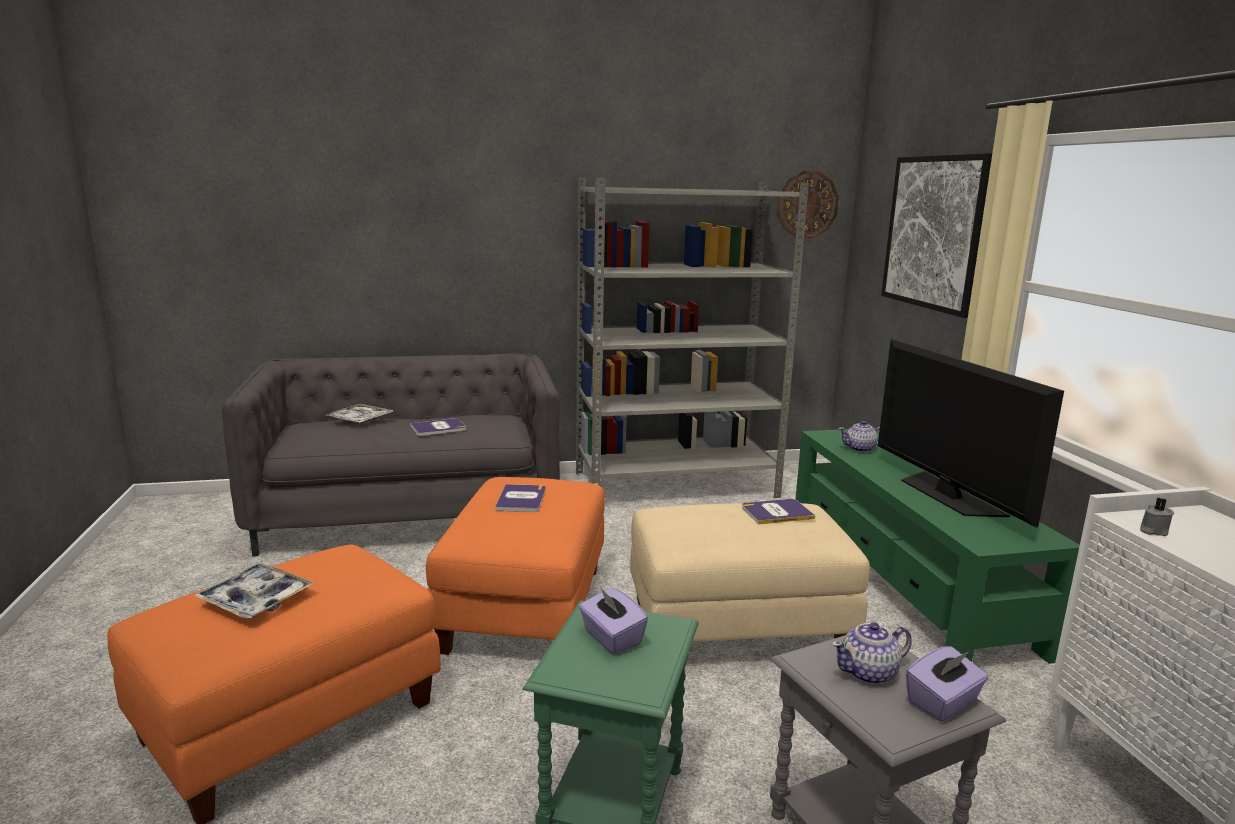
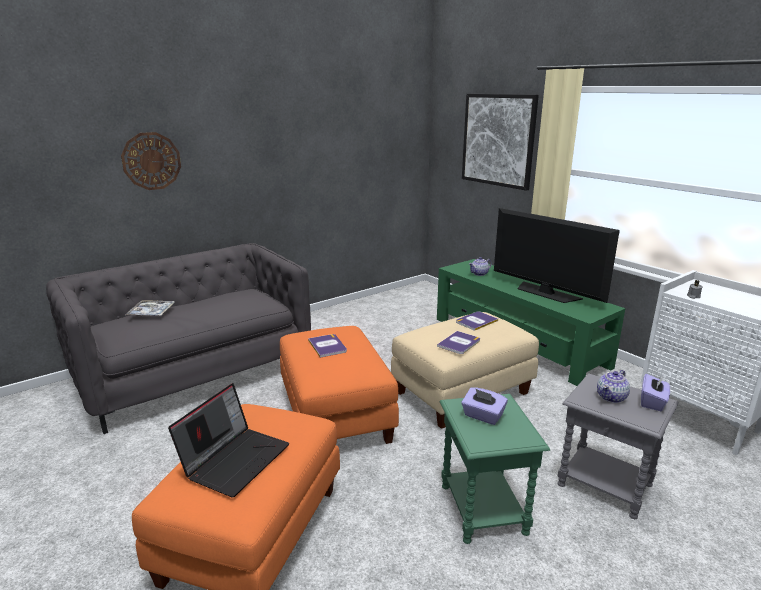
camera: 25 degrees left, 5 degrees up
(256, 600) = (235, 459): tray -> laptop
(438, 428) = (220, 308): book -> book (459, 343)
(675, 484) = (354, 314): grey bookcase -> none
(807, 205) = (406, 123): wall clock -> wall clock (151, 161)

